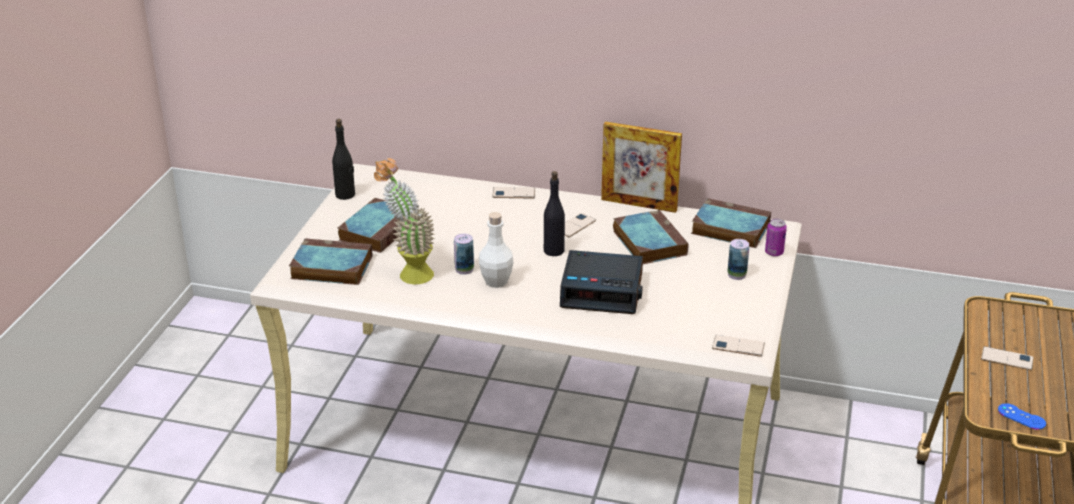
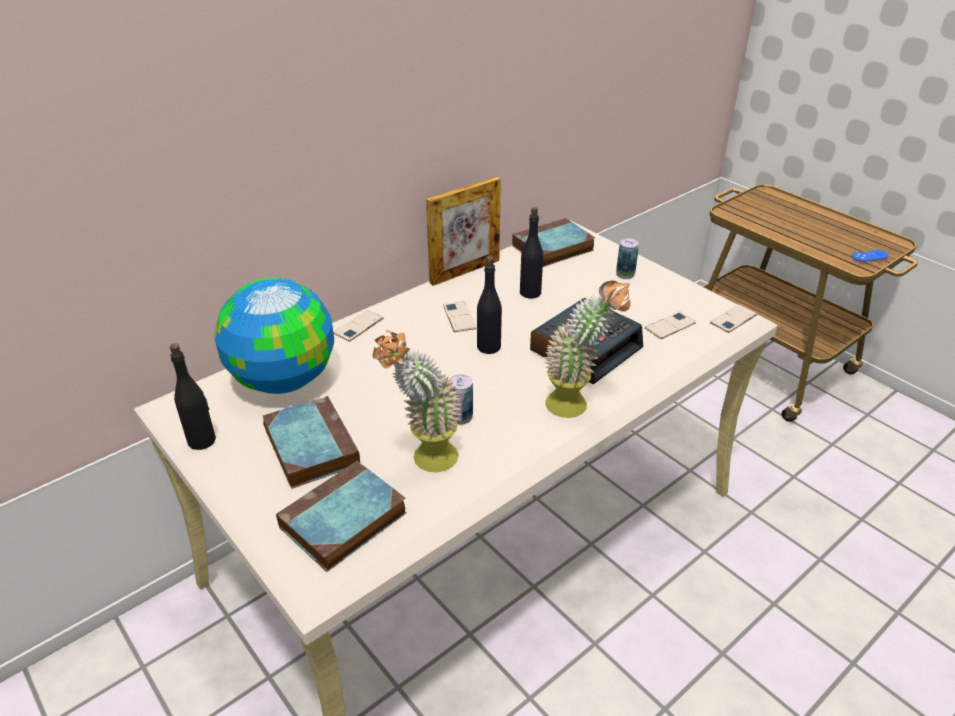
camera: 55 degrees left, 5 degrees up
(426, 193) = (282, 380): none -> globe
(496, 281) = (506, 405): white bottle -> none
(528, 309) = (577, 406): none -> potted plant
(648, 242) = (530, 292): book -> black bottle
(774, 252) = (609, 246): can -> none
(1007, 359) = (794, 231): phone -> phone (670, 326)

